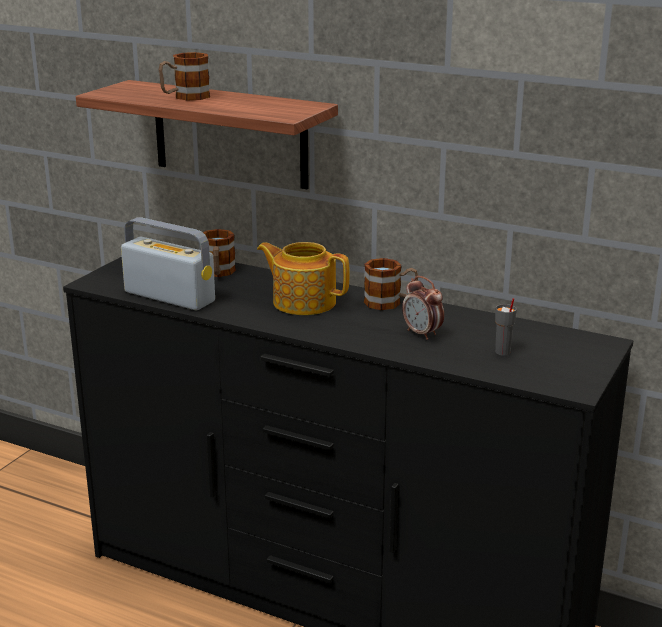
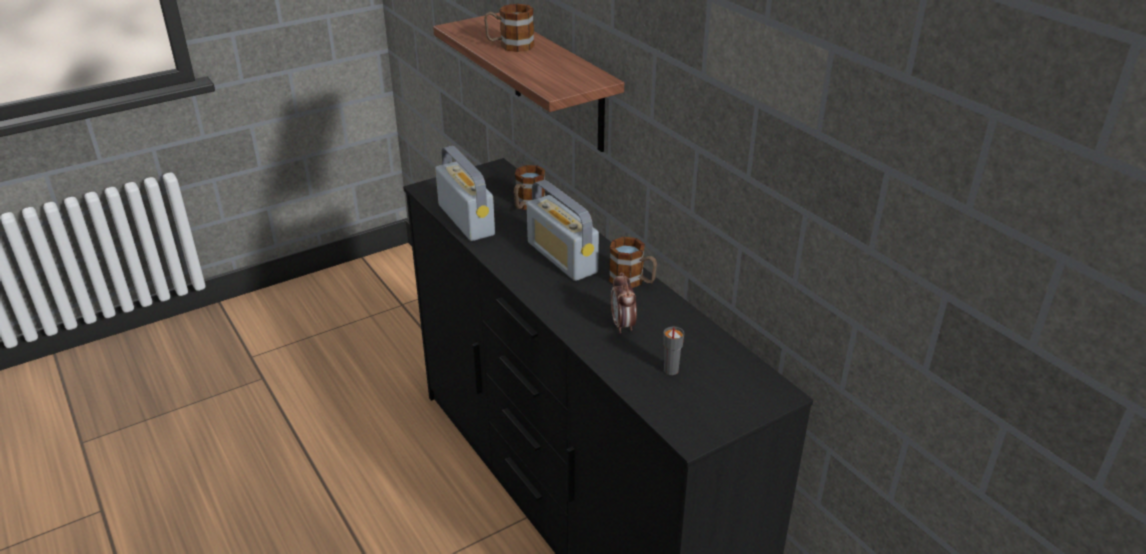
camera: 30 degrees right, 10 degrees up
(303, 302) = (562, 257): teapot -> radio

